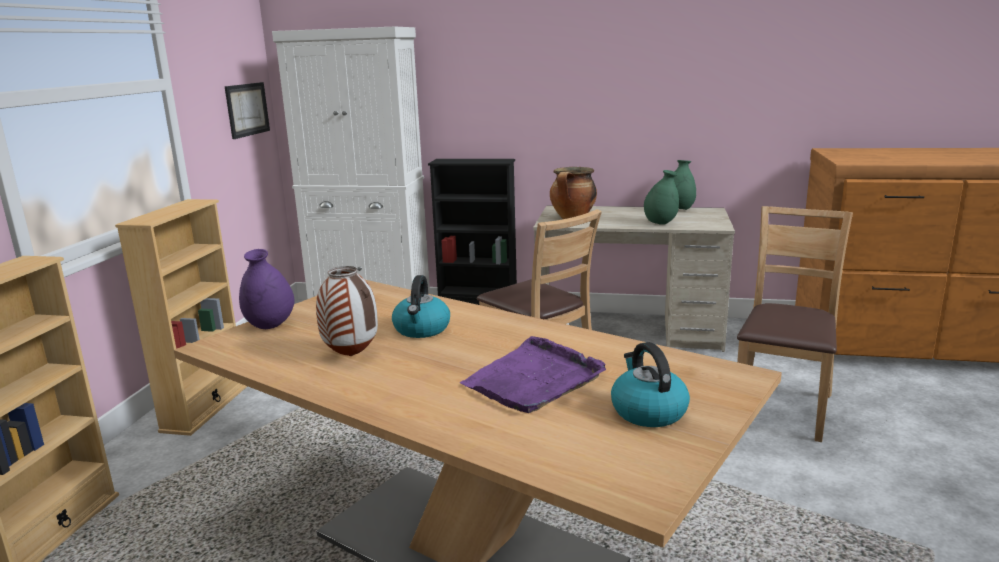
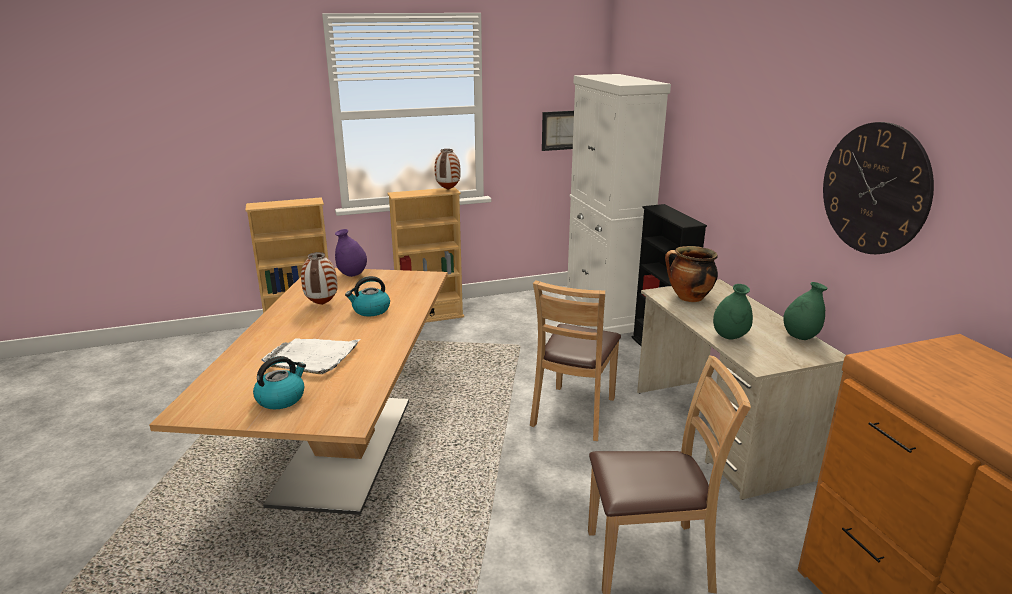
camera: 60 degrees right, 5 degrees up
(191, 201) = (448, 189): none -> vase
(534, 379) = (312, 357): purple tray -> white tray
(711, 69) = (875, 189): none -> wall clock

